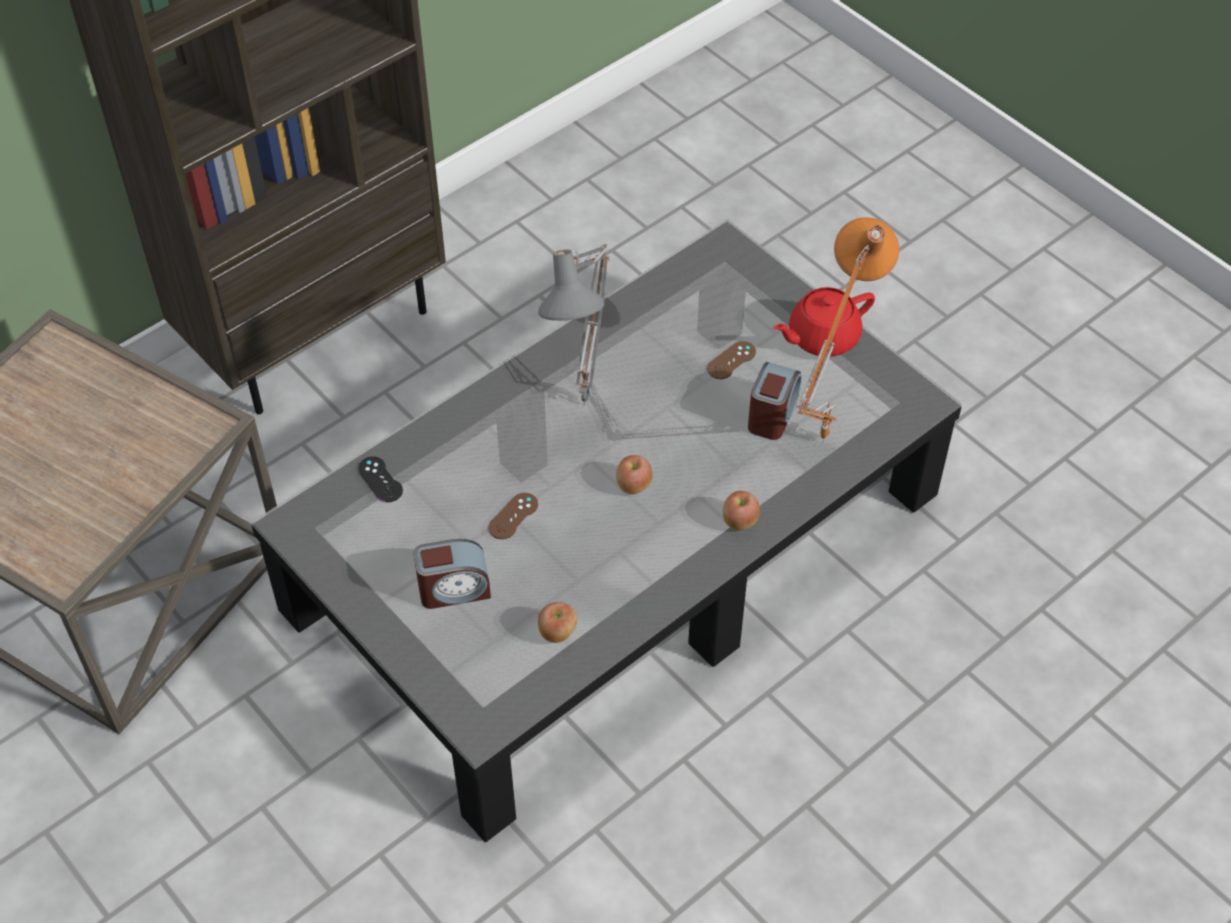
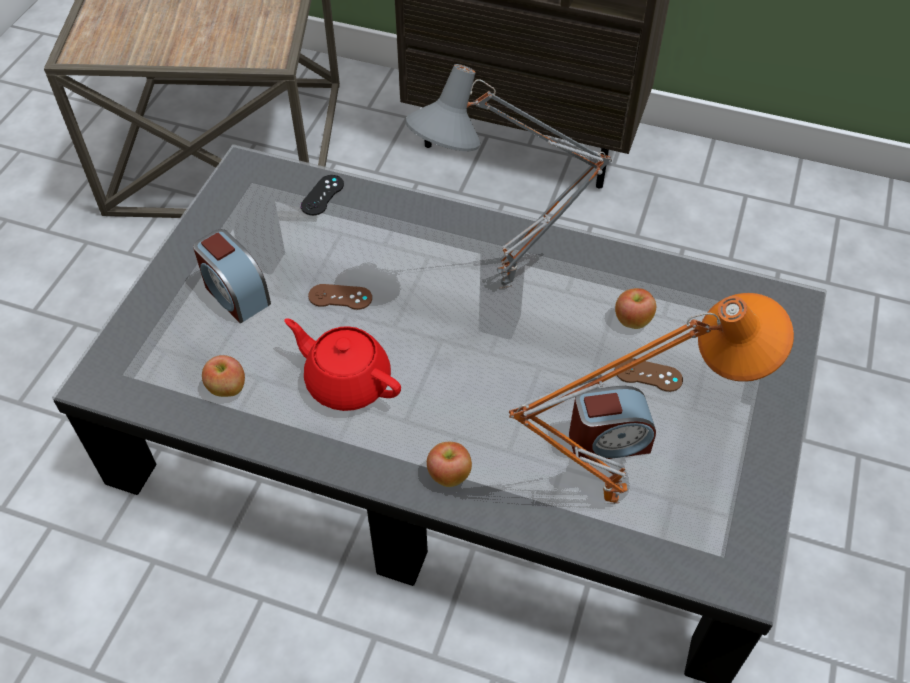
camera: 60 degrees right, 0 degrees up
(633, 486) = (434, 368): apple -> apple (632, 321)
(821, 337) = (746, 439): red teapot -> red teapot (347, 382)

